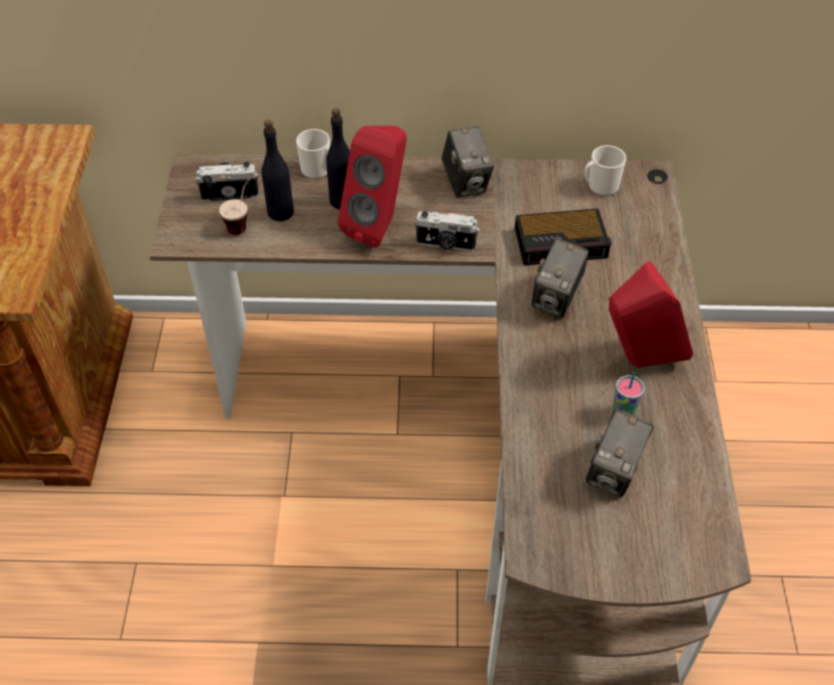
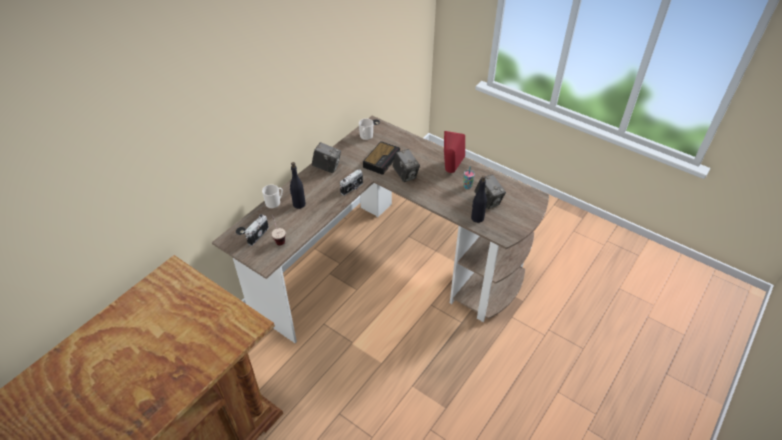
camera: 55 degrees left, 5 degrees down
(280, 212) = (285, 225): black bottle -> black bottle (477, 218)
(379, 225) = (323, 200): red speaker -> none

